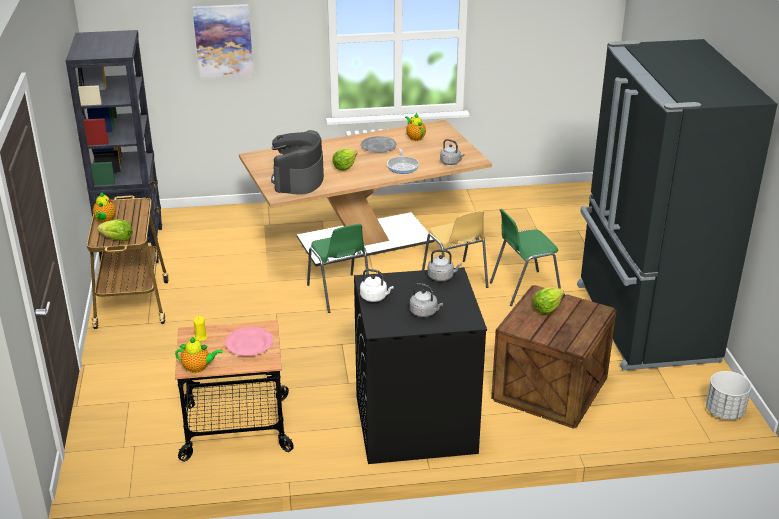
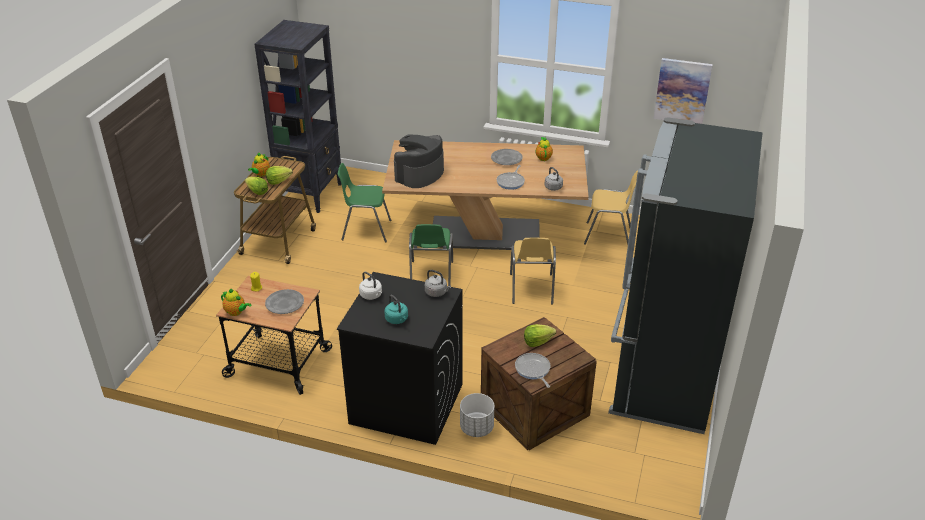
camera: 25 degrees right, 5 degrees up
(223, 40) = (405, 43): picture -> picture (682, 91)
(249, 344) = (285, 303): pink plate -> grey plate
(345, 167) = (465, 171): lettuce -> lettuce (278, 181)
(425, 312) = (397, 320): grey kettle -> turquoise kettle
(491, 212) = (608, 236): none -> yellow chair
(524, 288) = (582, 314): green chair -> green chair (366, 230)
(566, 334) = (533, 370): none -> frying pan
(724, 412) = (669, 480): white planter -> white planter (476, 428)

